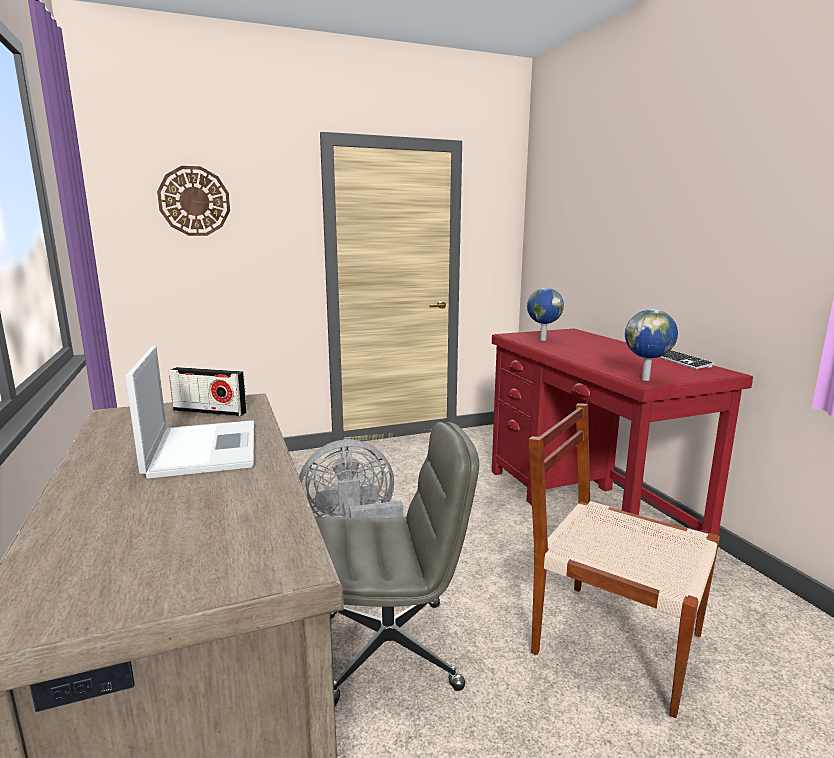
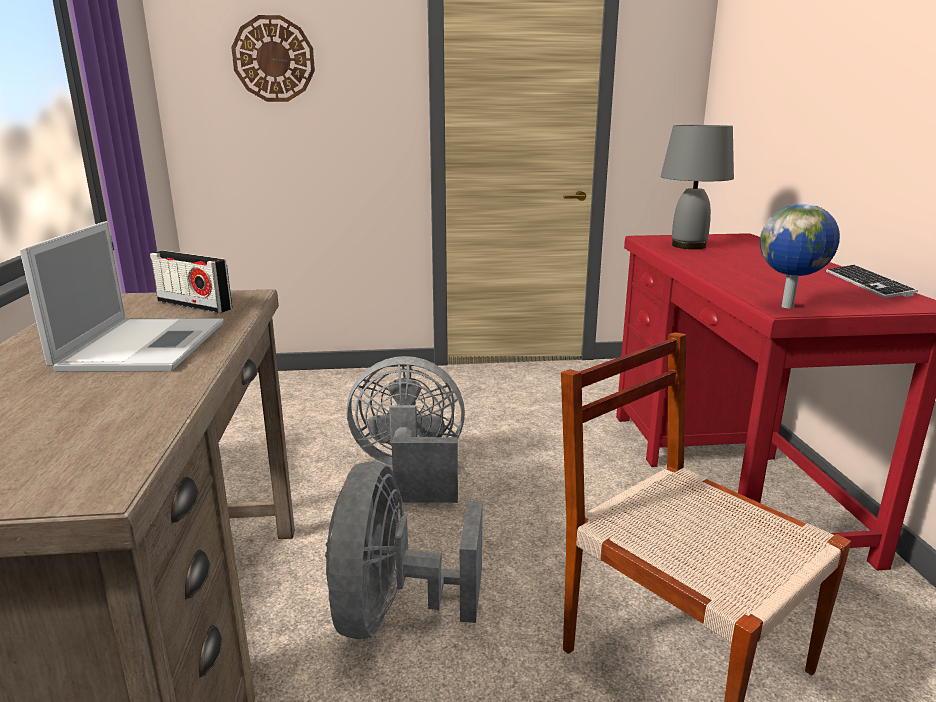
camera: 15 degrees right, 5 degrees up
(391, 649) = (394, 612): grey office chair -> grey fan
(542, 339) = (687, 246): globe -> grey table lamp

